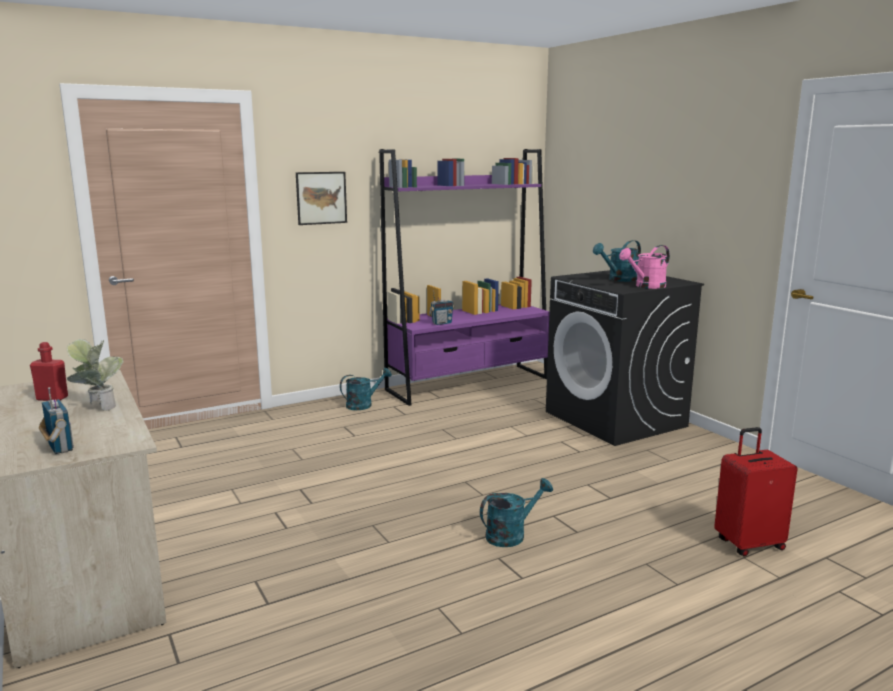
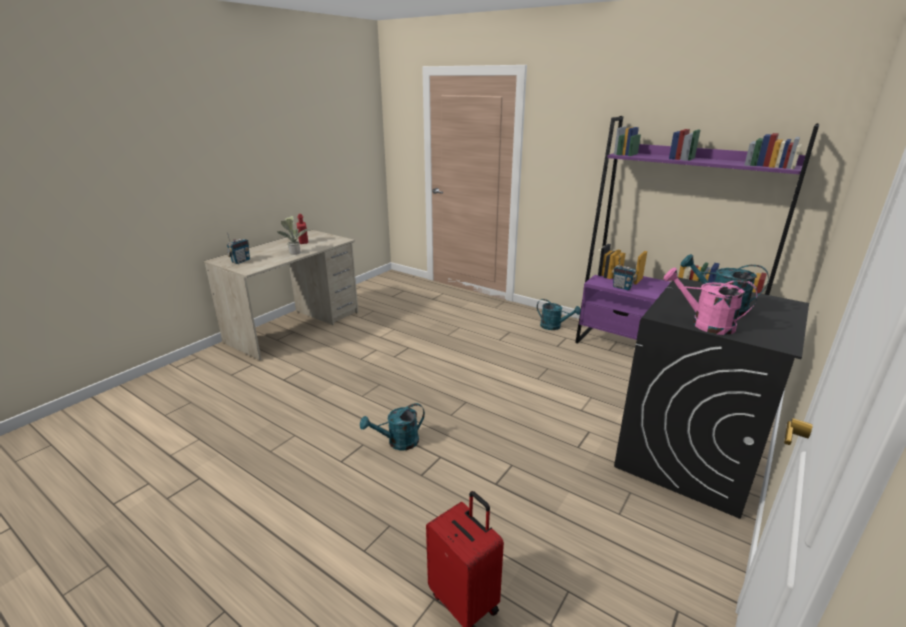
camera: 65 degrees right, 10 degrees up
(321, 198) = (567, 155): picture -> none
(511, 535) = (398, 442): turquoise watering can -> turquoise watering can turned 120 degrees clockwise

